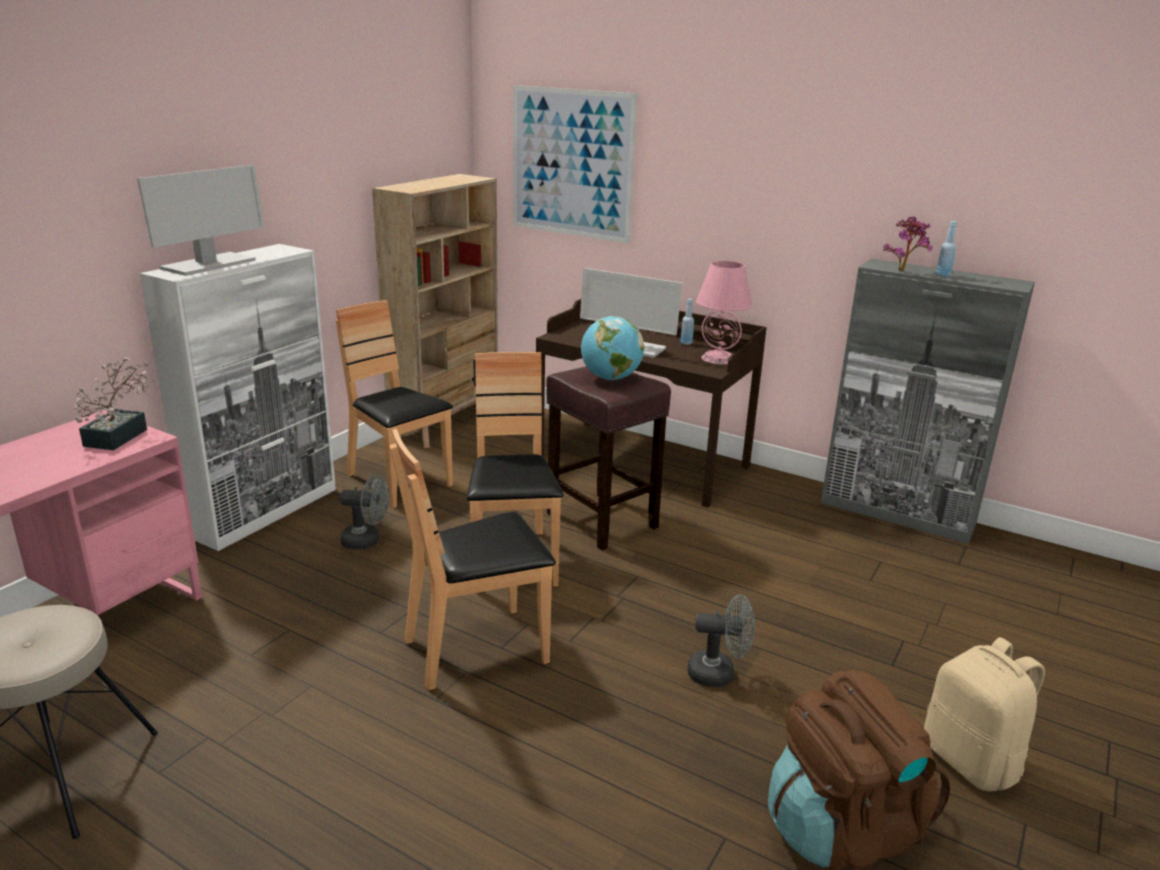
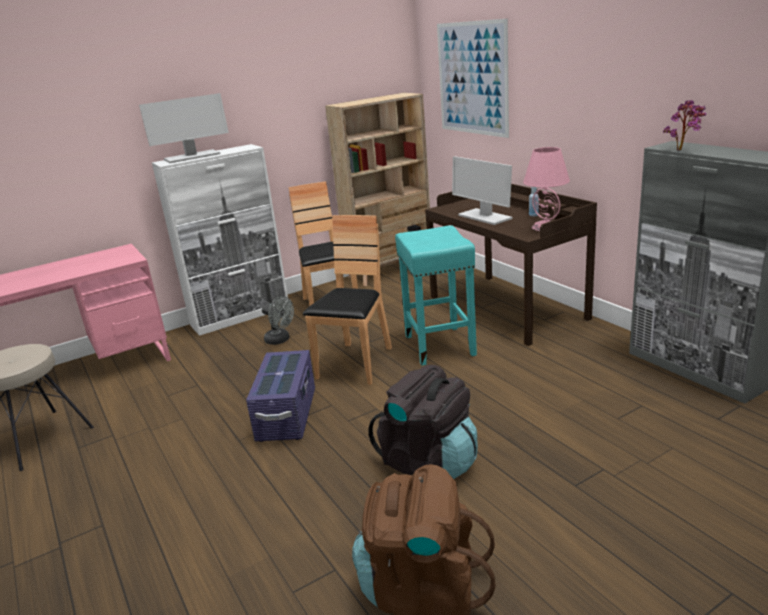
camera: 30 degrees right, 0 degrees up
(121, 435) = (122, 257): potted plant -> none
(477, 649) = (287, 415): brown chair -> purple storage box
(600, 520) = (439, 345): brown stool -> turquoise stool
(610, 378) = (435, 237): globe -> none
(718, 673) = (429, 462): grey fan -> black backpack
(943, 275) = (716, 153): blue bottle -> none
(972, 761) = (576, 573): beige backpack -> none

